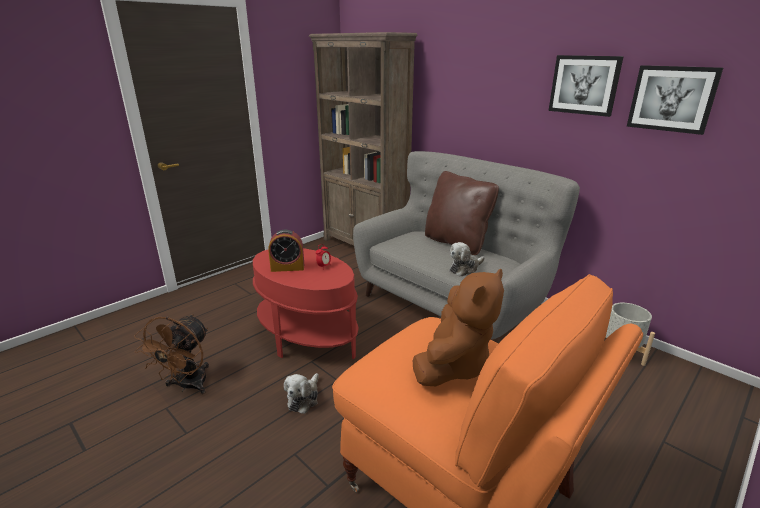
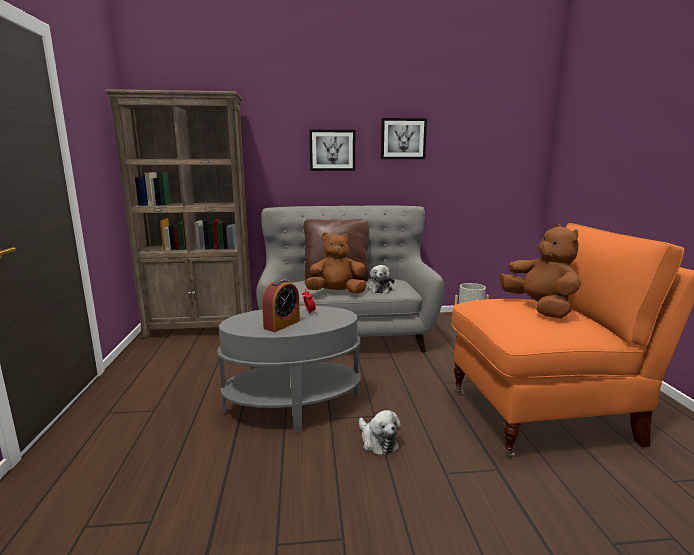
camera: 50 degrees left, 10 degrees down
(187, 386) = (258, 513): brown fan -> none
(307, 338) = (293, 407): red side table -> grey side table
(419, 257) = (336, 293): none -> brown plush toy
(672, 99) = (458, 144): picture -> picture (332, 150)

